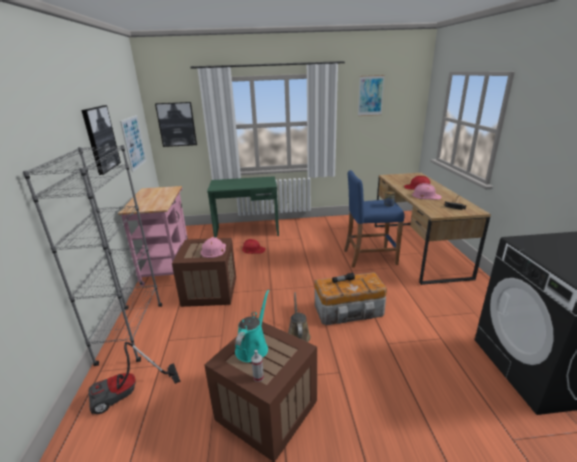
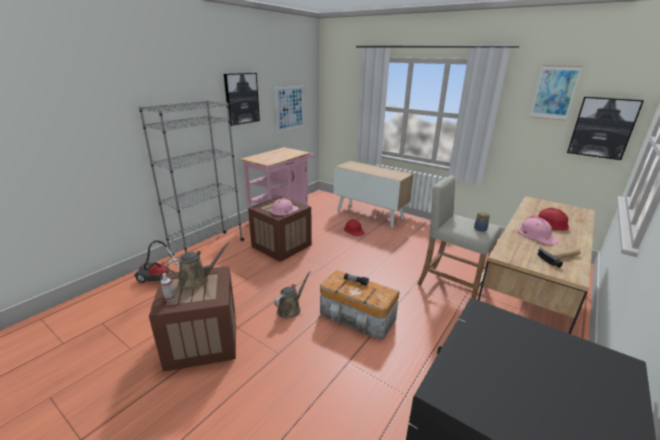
camera: 40 degrees right, 0 degrees up
(177, 124) = (340, 99): picture -> picture (602, 128)
(247, 231) = (370, 214): green desk -> cabinet
(253, 347) = (197, 280): turquoise watering can -> brown watering can
(369, 257) = (451, 285): blue stool -> beige stool

